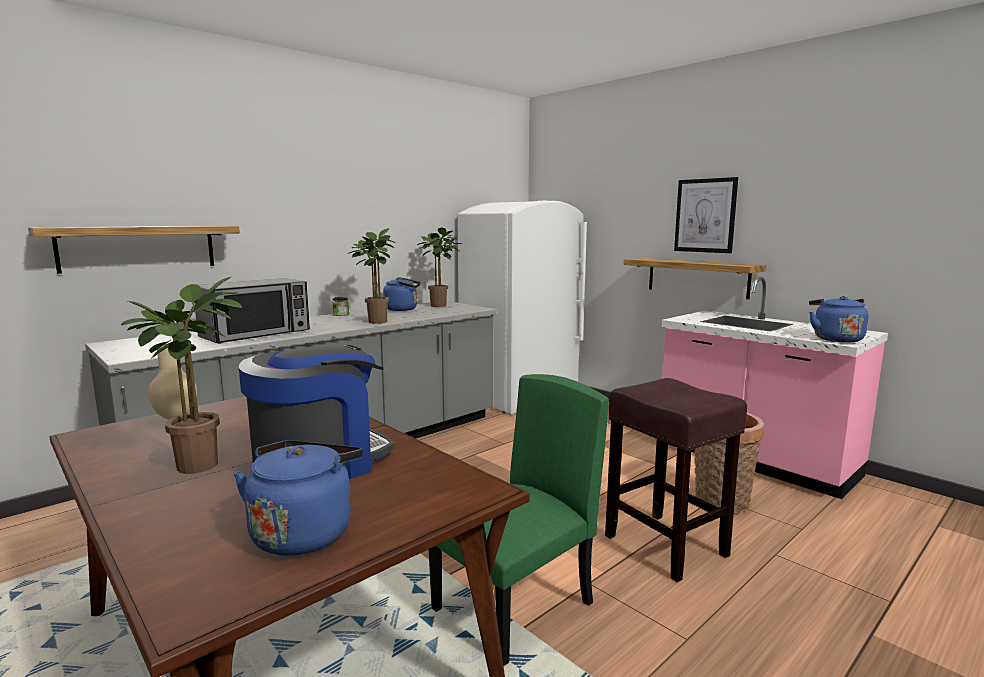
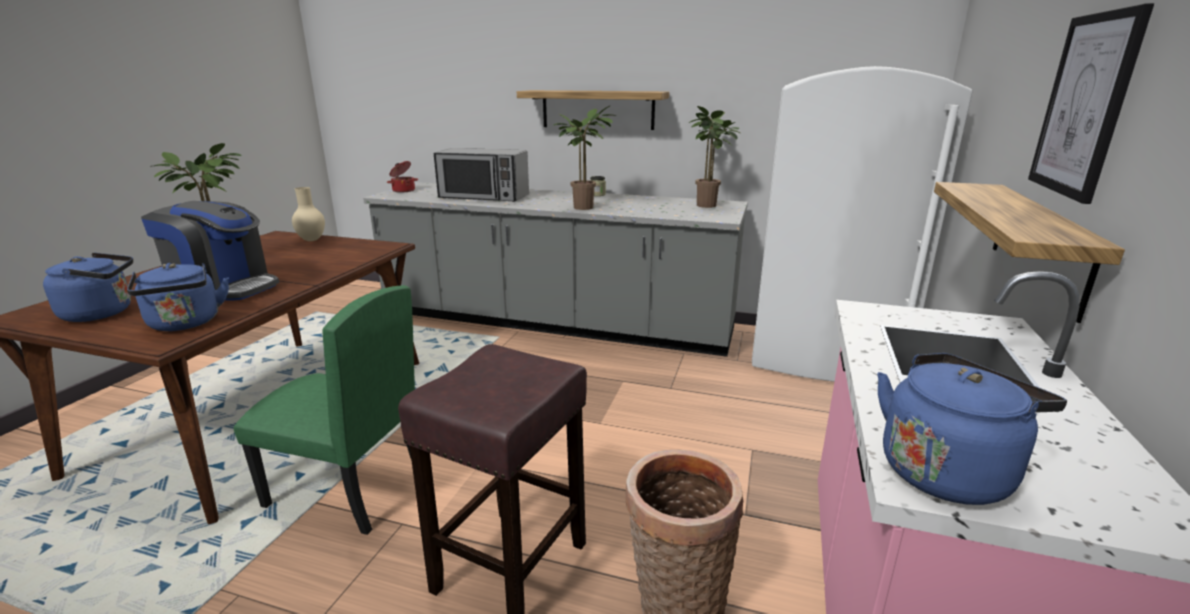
camera: 60 degrees right, 10 degrees up
(125, 350) = (403, 190): none -> cooking pot
(139, 248) = (451, 113): shelf -> shelf (597, 109)
(403, 309) = (660, 201): blue kettle -> blue kettle (185, 324)

